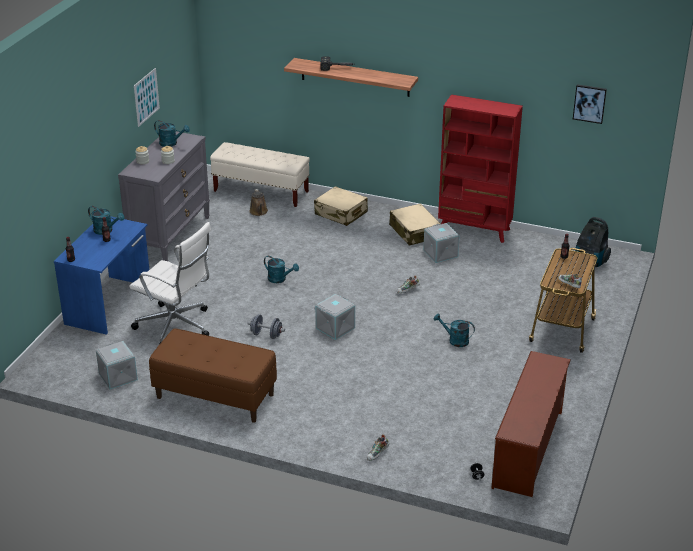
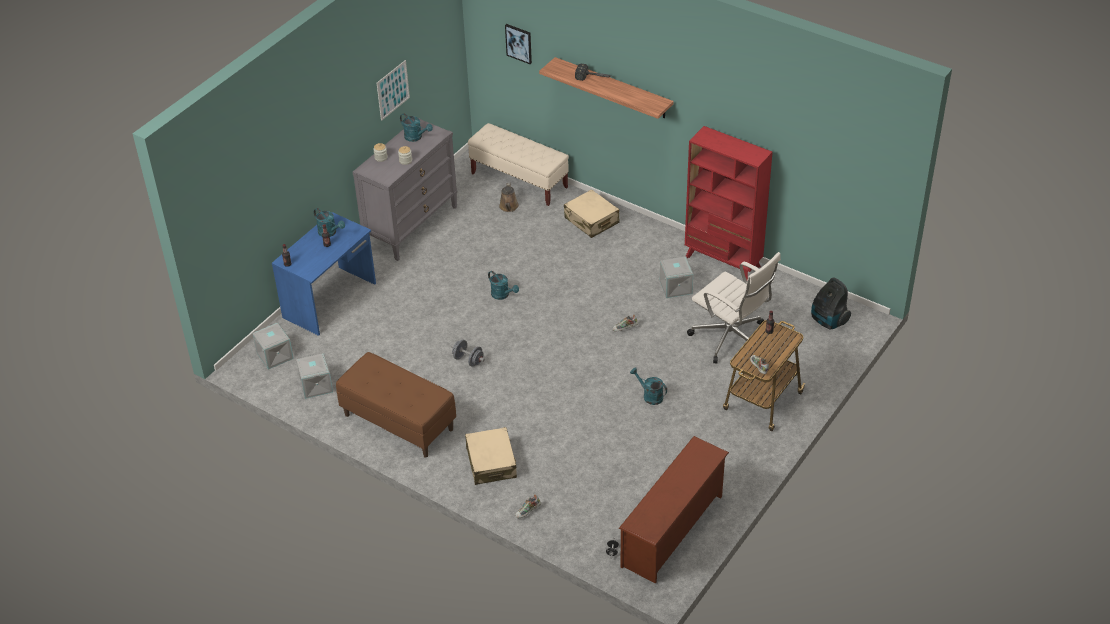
camera: 15 degrees right, 10 degrees up
(176, 327) = (385, 337): white office chair -> white office chair (731, 339)
(335, 328) = (537, 363): grey storage box -> grey storage box (275, 356)
(414, 232) = (659, 255): beige suitcase -> beige suitcase (491, 462)
(589, 103) = (839, 162): picture -> picture (519, 43)

